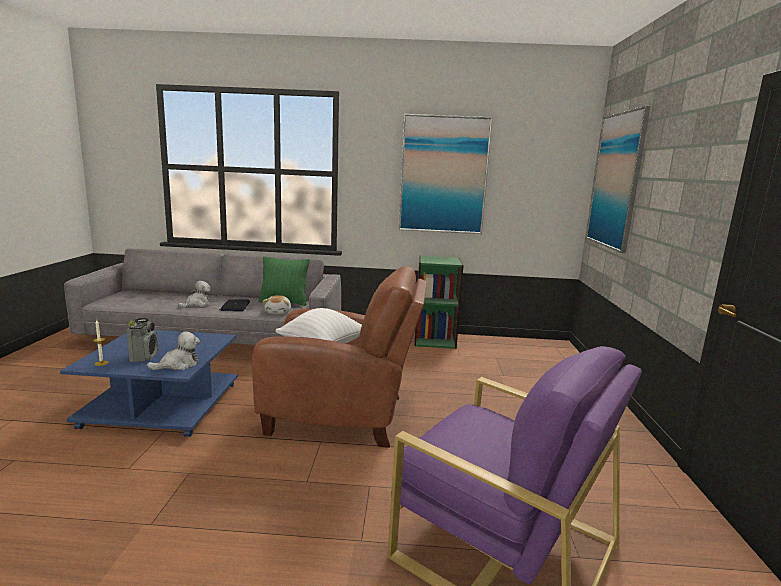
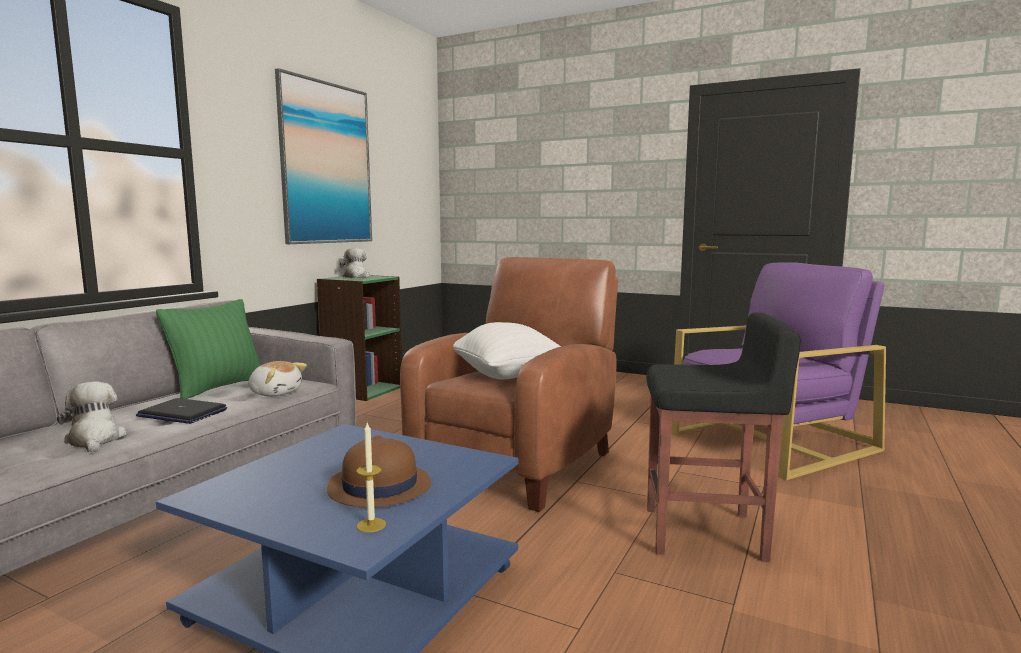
camera: 65 degrees left, 5 degrees down
(144, 357) = (379, 487): radio -> brown hat
(178, 365) = (451, 462): plush toy -> plush toy (355, 277)
(250, 508) = (706, 534): none -> black stool
(616, 180) = (495, 171): picture -> none

